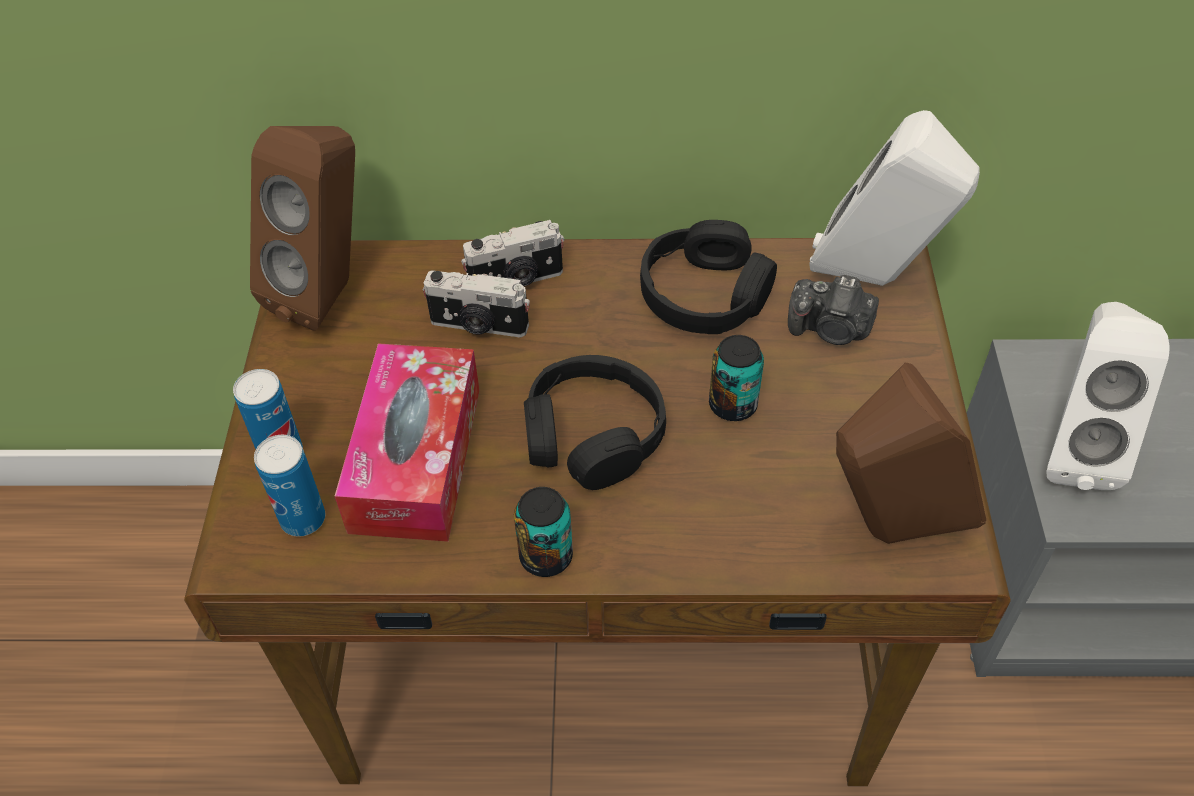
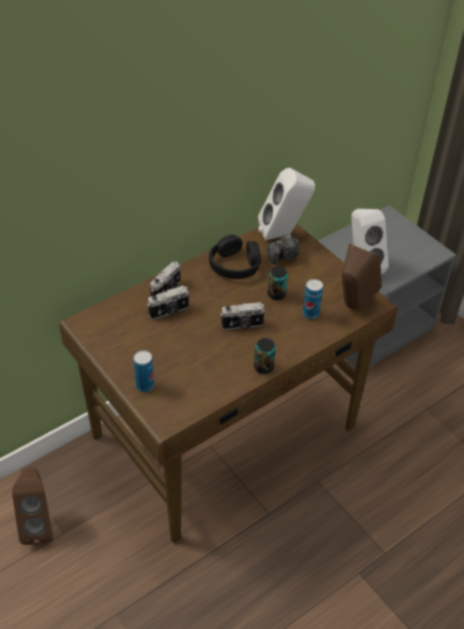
camera: 40 degrees left, 5 degrees down
(303, 519) = (175, 400): can -> can (310, 314)
(330, 291) = (102, 327): brown speaker -> brown speaker (38, 525)
(416, 458) = (193, 362): tissue box -> none
(592, 435) = (242, 325): black headphones -> camera

